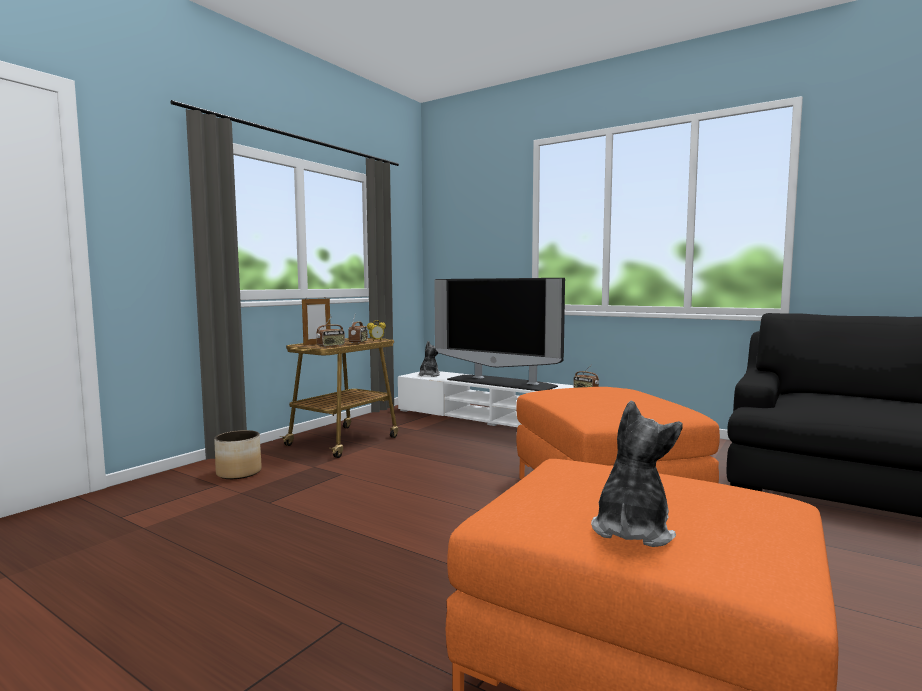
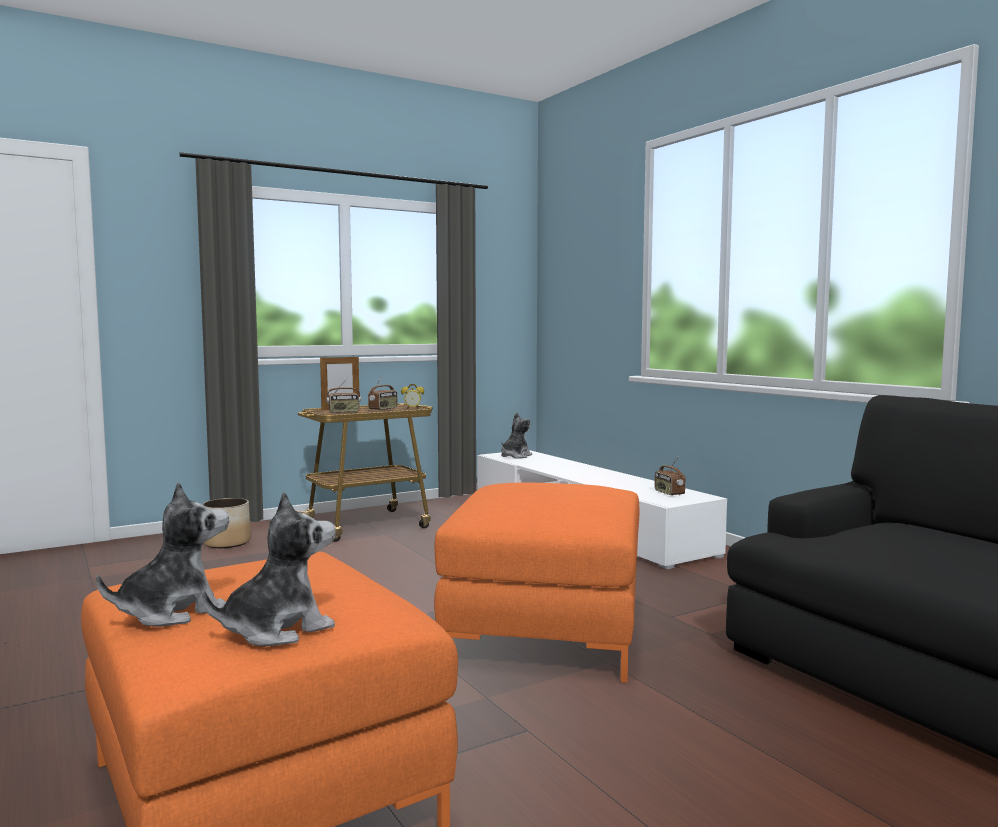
camera: 25 degrees right, 0 degrees up
(502, 382) = (582, 473): television -> none
(752, 525) = (277, 630): none -> plush toy

